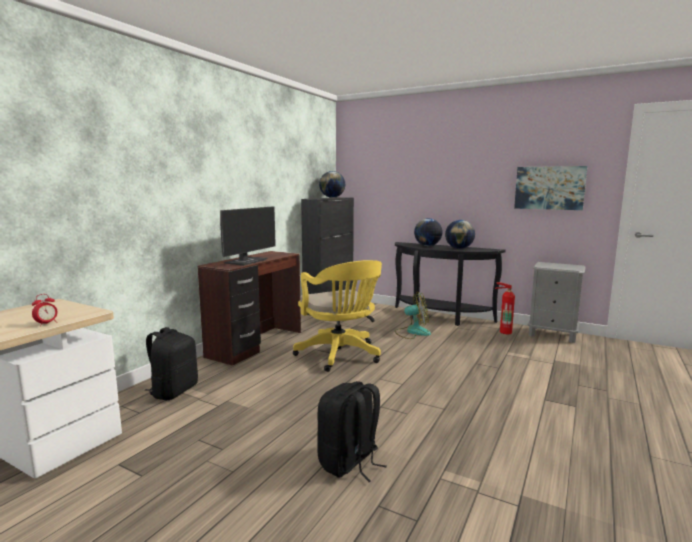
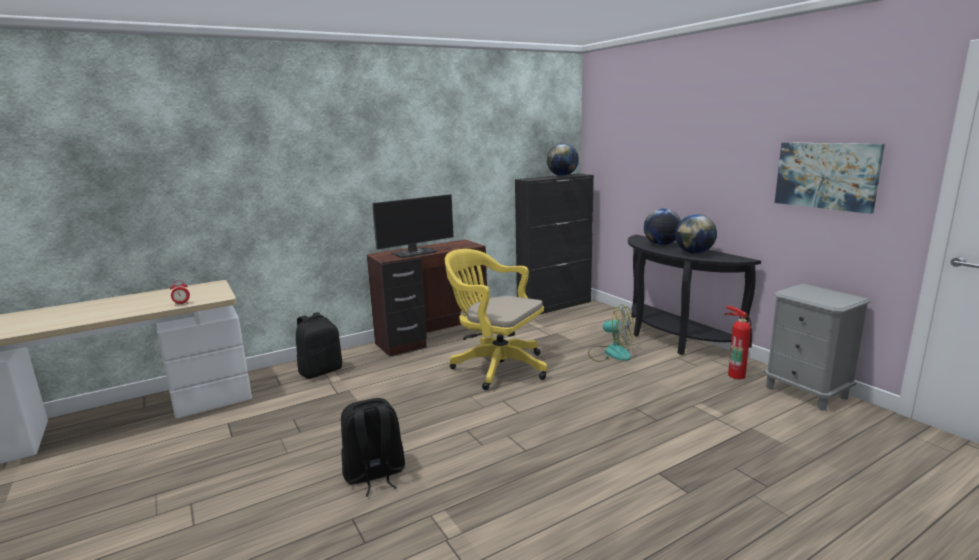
camera: 30 degrees right, 5 degrees up
(340, 356) = (496, 366): yellow office chair -> yellow office chair turned 120 degrees clockwise

